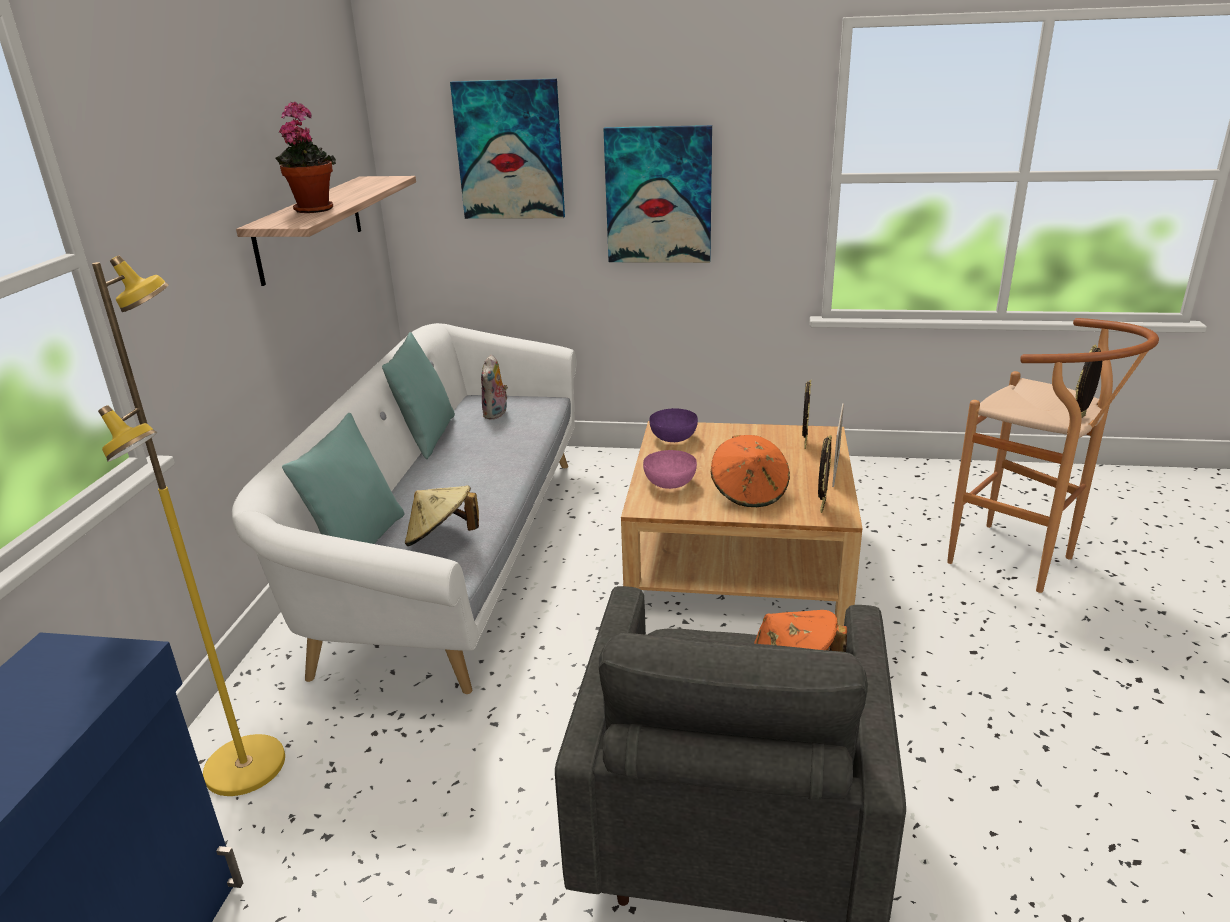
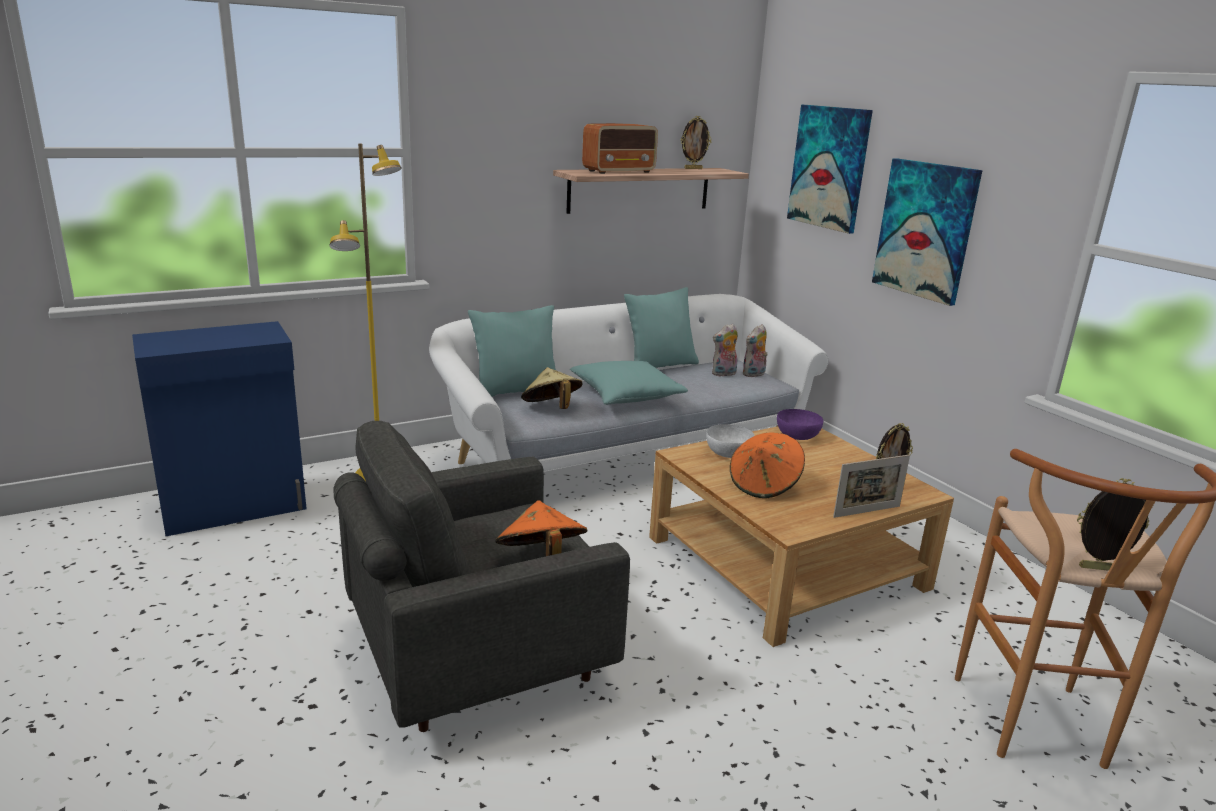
camera: 50 degrees right, 5 degrees down
(313, 209) = (619, 171): potted plant -> radio
(474, 482) = (626, 396): none -> turquoise pillow
(516, 402) = (754, 374): none -> plush toy
(669, 483) = (727, 453): pink bowl -> white bowl
(821, 506) = (793, 520): picture frame -> picture frame (693, 168)

